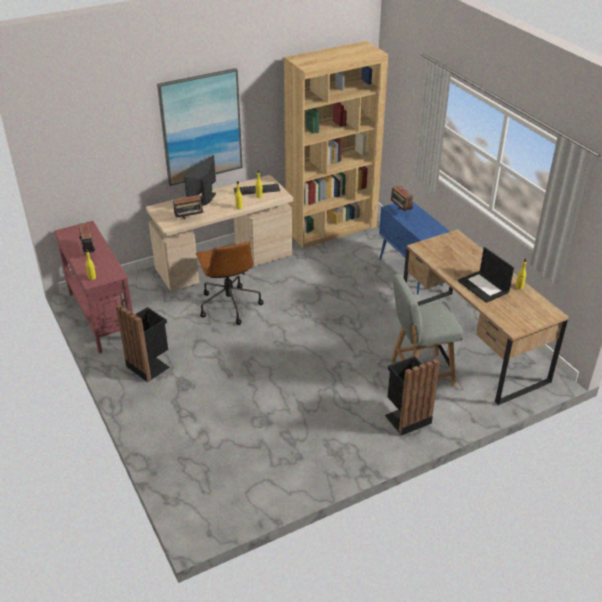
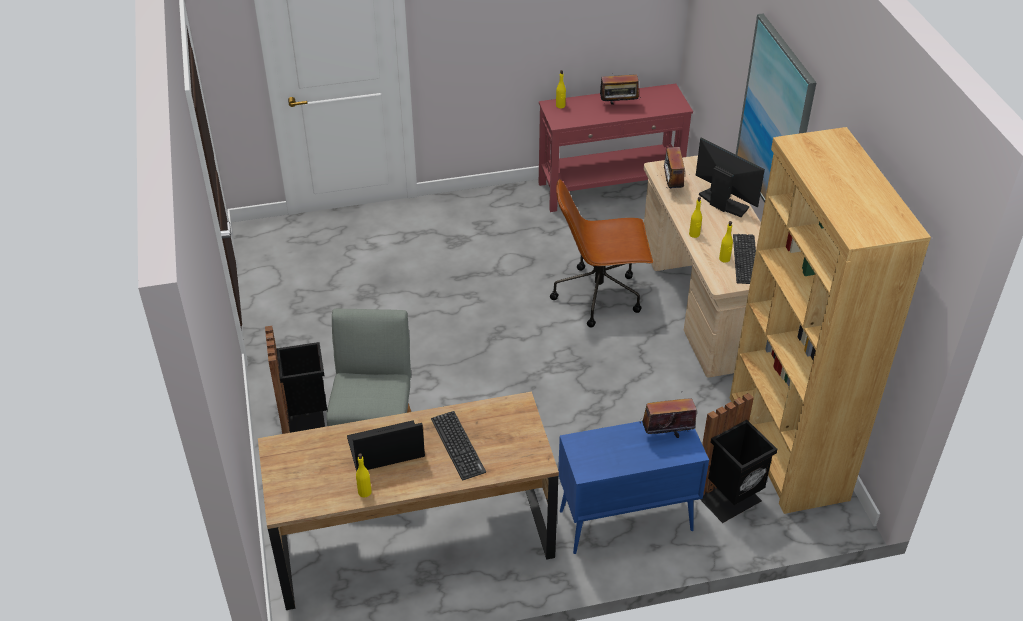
camera: 105 degrees right, 5 degrees up
(149, 365) = (500, 218): black trash can -> black trash can (730, 498)
(463, 262) = (458, 445): none -> keyboard

